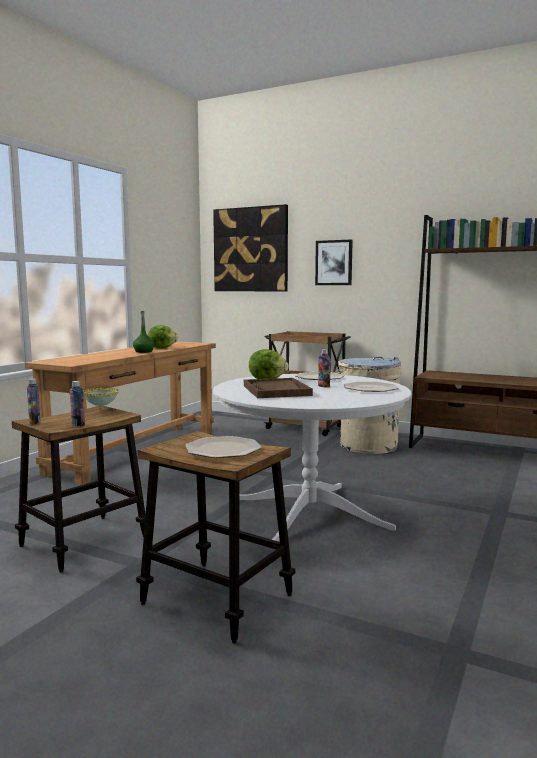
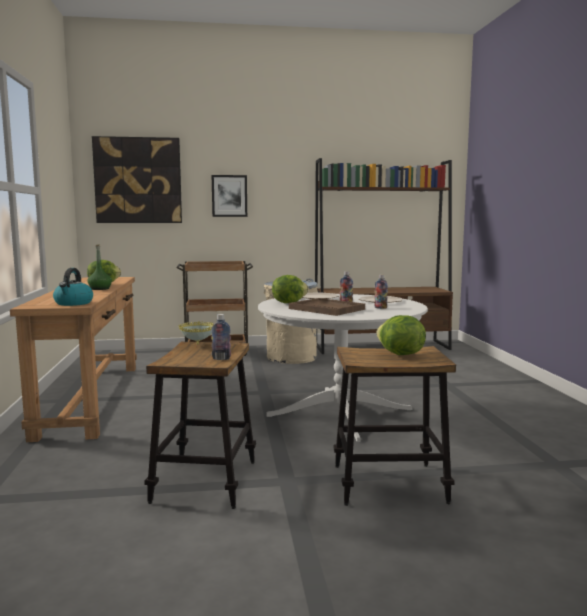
camera: 35 degrees left, 0 degrees up
(34, 422) = (178, 363): bottle -> bottle (380, 308)
(75, 362) = (73, 303): none -> kettle
(222, 449) = (399, 354): plate -> lettuce

